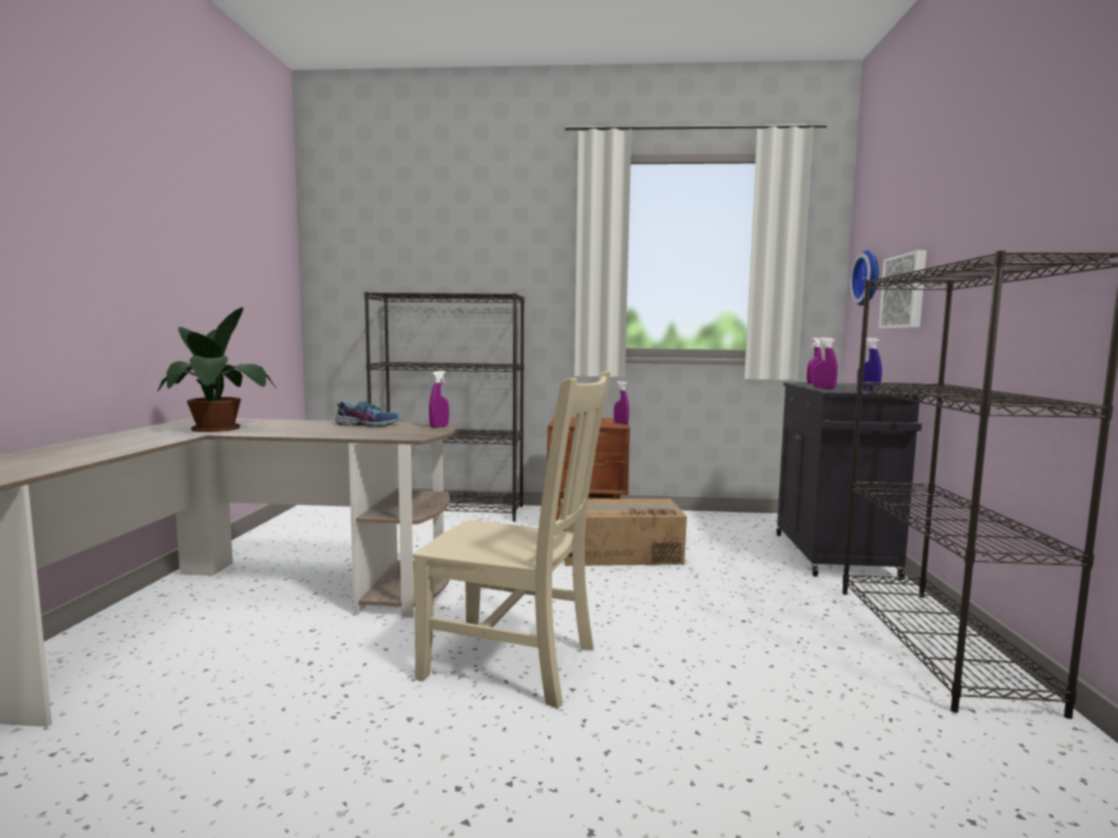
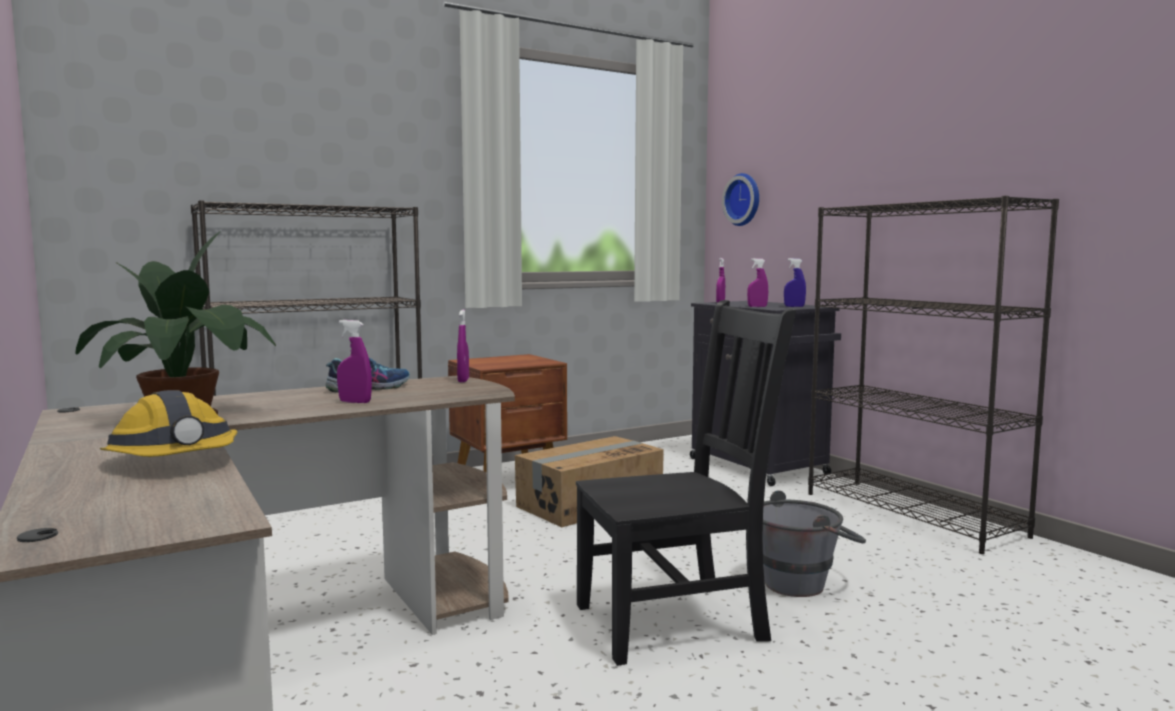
camera: 35 degrees left, 0 degrees up
(115, 449) = (174, 460): none -> hard hat
(515, 663) = (676, 621): beige chair -> black chair
(621, 423) = (545, 360): purple spray bottle -> purple spray bottle (355, 402)
(683, 671) = (805, 583): none -> grey bucket
(905, 291) = (800, 215): picture -> none

